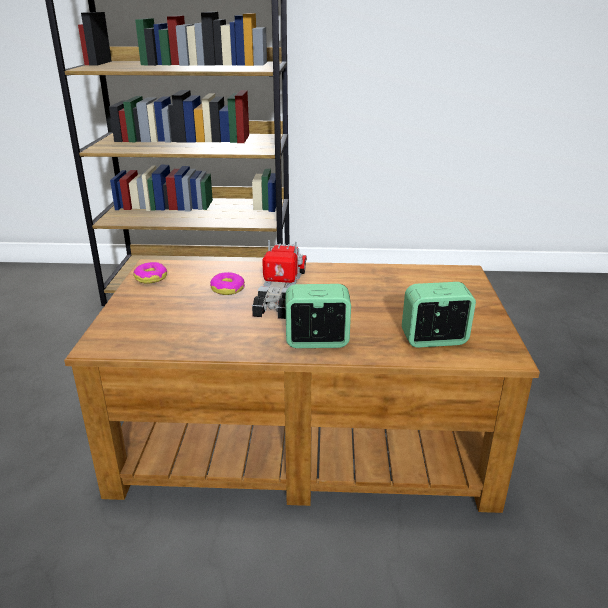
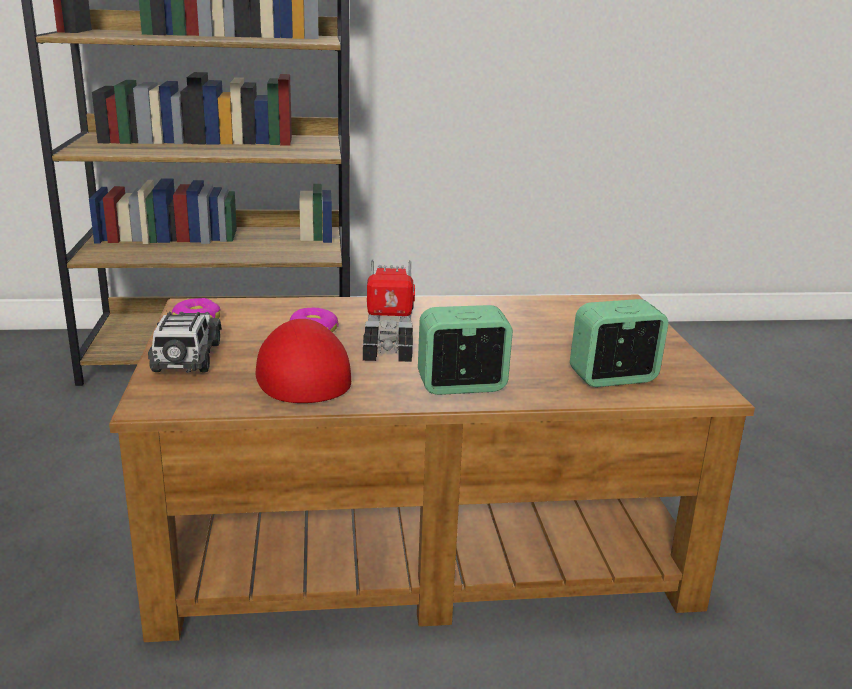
camera: 10 degrees left, 5 degrees down
(133, 310) = (187, 359): none -> toy car
(206, 325) = (301, 373): none -> red cap

